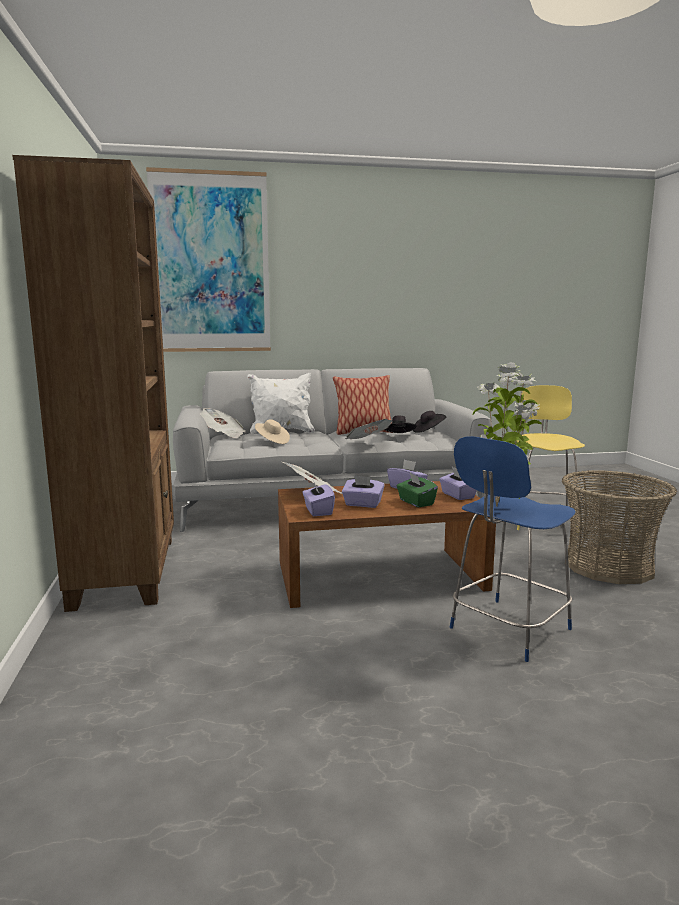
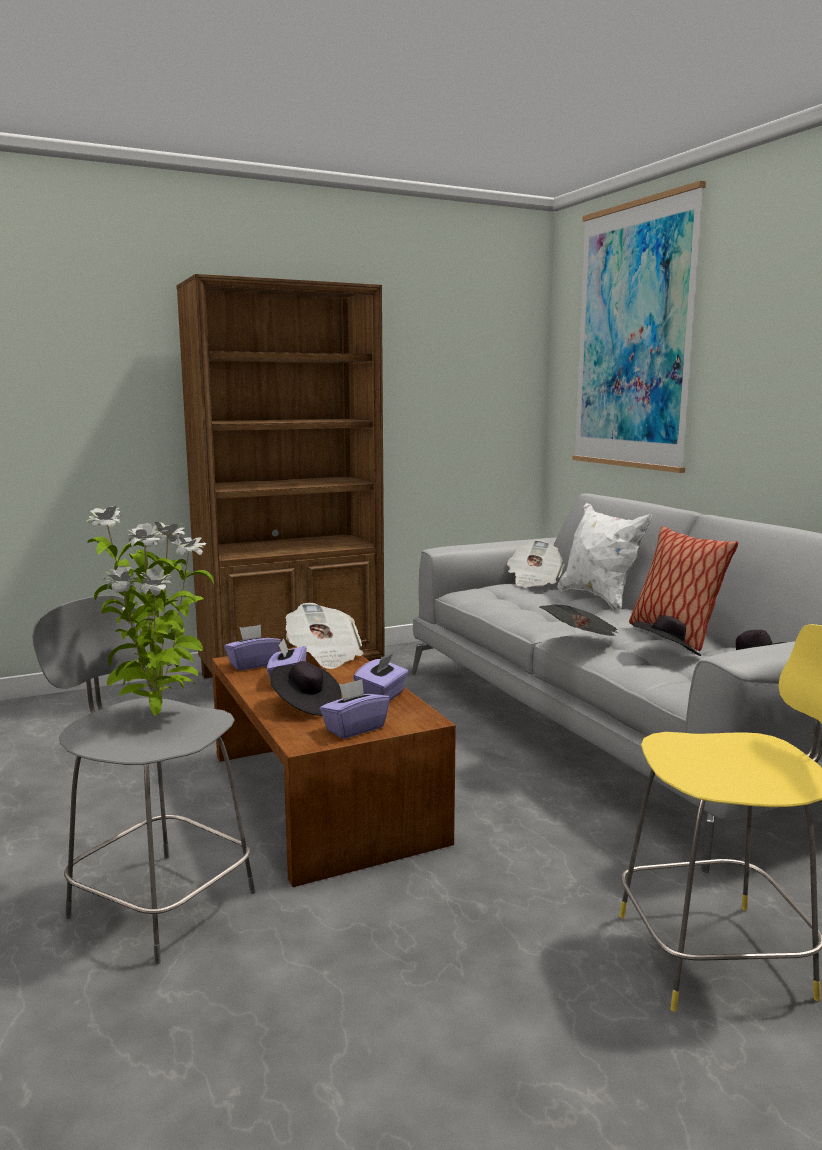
camera: 75 degrees right, 0 degrees up
(272, 441) = (524, 601): beige hat -> none
(416, 502) = (305, 706): green tissue box -> black hat
(507, 630) = (158, 902): blue stool -> grey stool
(608, 566) = (462, 1042): basket -> none

